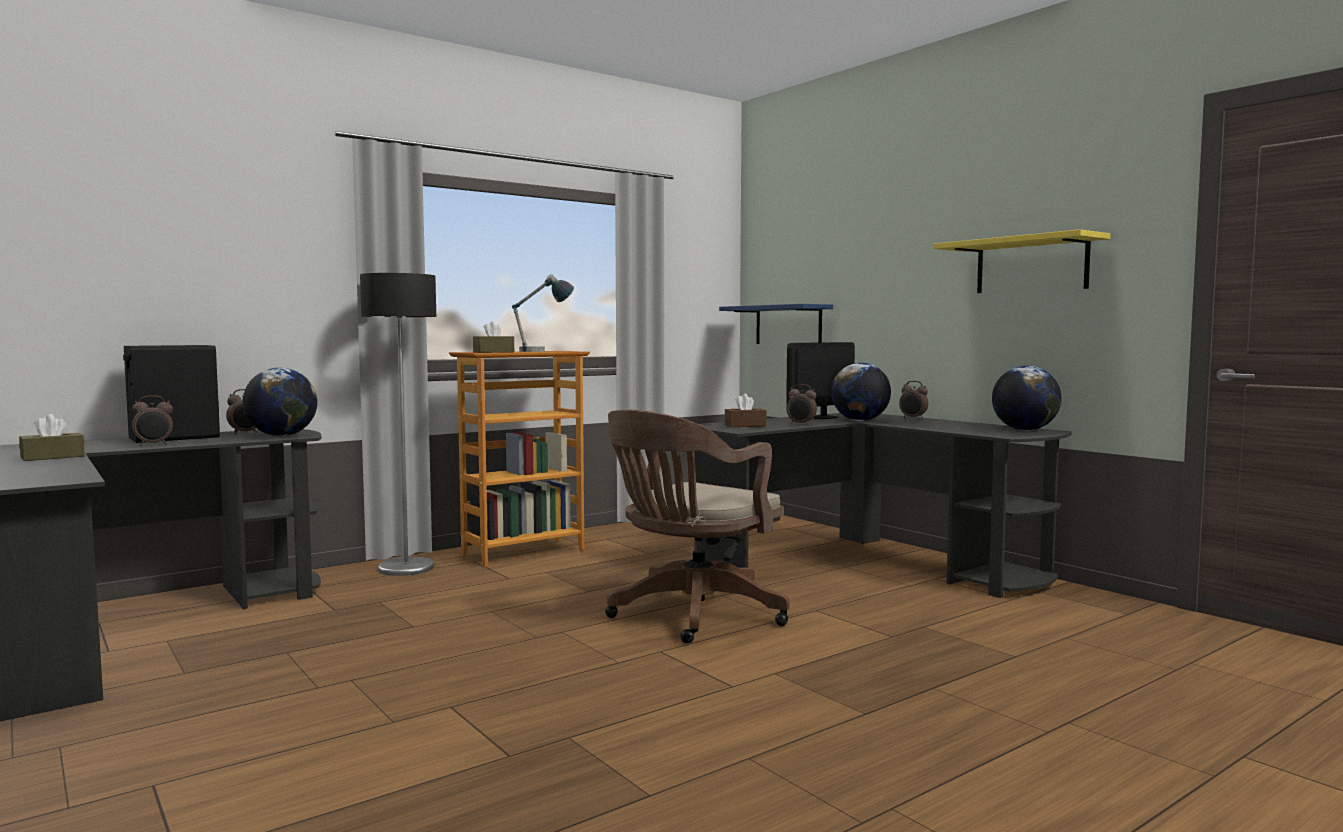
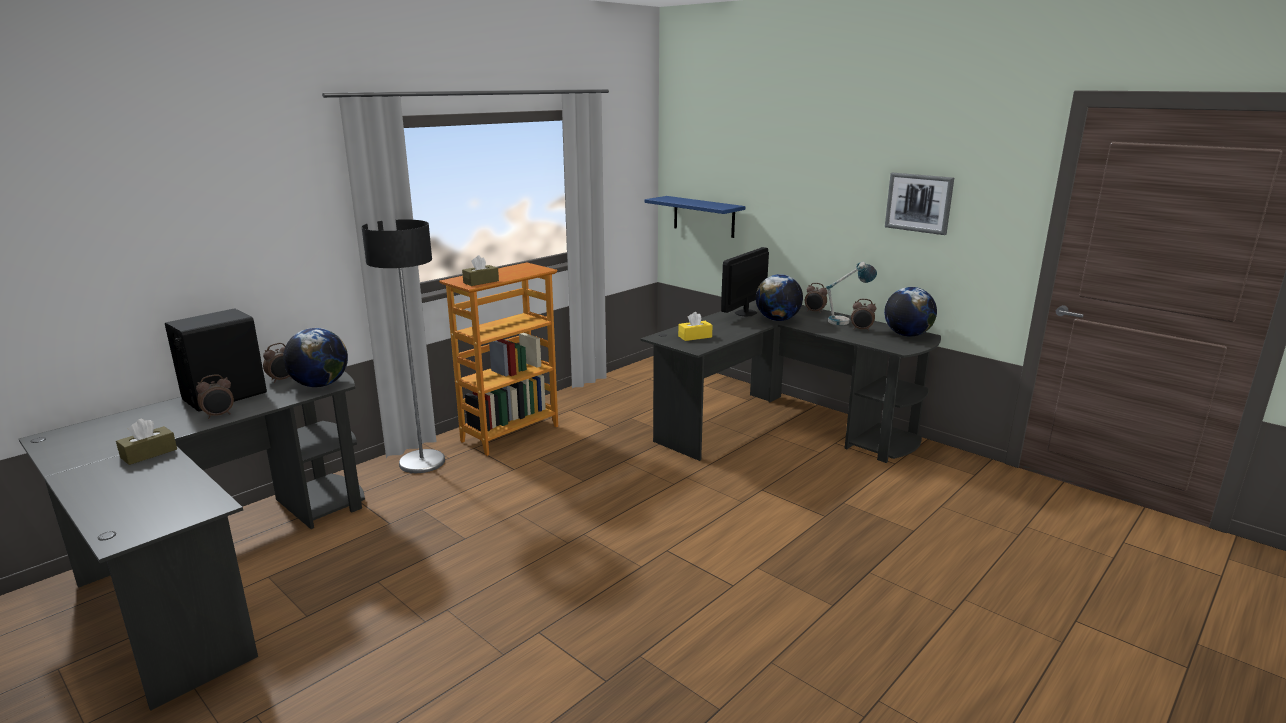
camera: 10 degrees left, 15 degrees up
(543, 351) = (518, 272): table lamp -> table lamp (847, 321)
(692, 615) = (674, 504): brown office chair -> none
(745, 425) = (695, 336): brown tissue box -> yellow tissue box
(801, 424) = (736, 331): alarm clock -> alarm clock (861, 329)
(1031, 265) = (919, 203): yellow shelf -> picture

